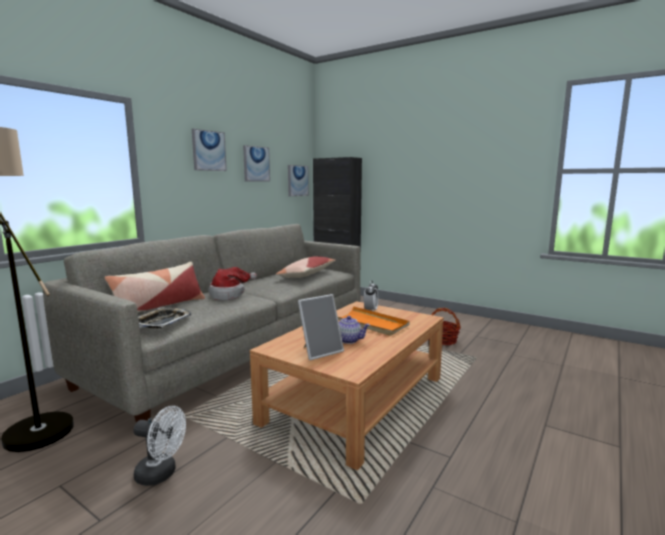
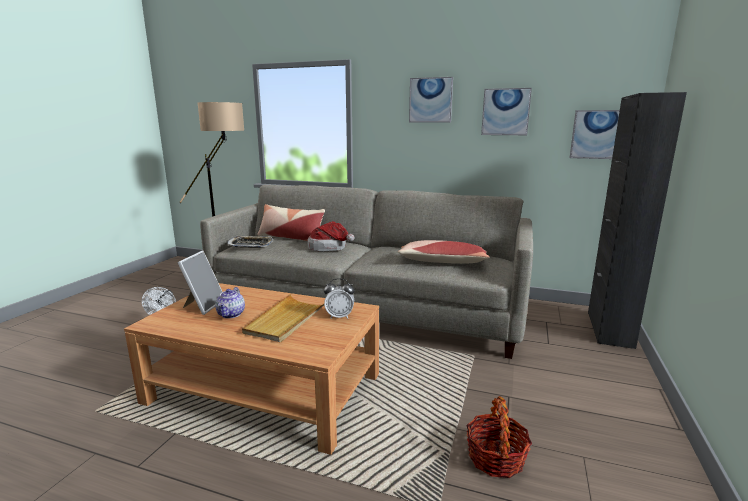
camera: 75 degrees right, 5 degrees up
(320, 351) = (203, 305): picture frame -> picture frame turned 120 degrees counterclockwise
(370, 323) = (286, 320): orange tray -> beige tray

